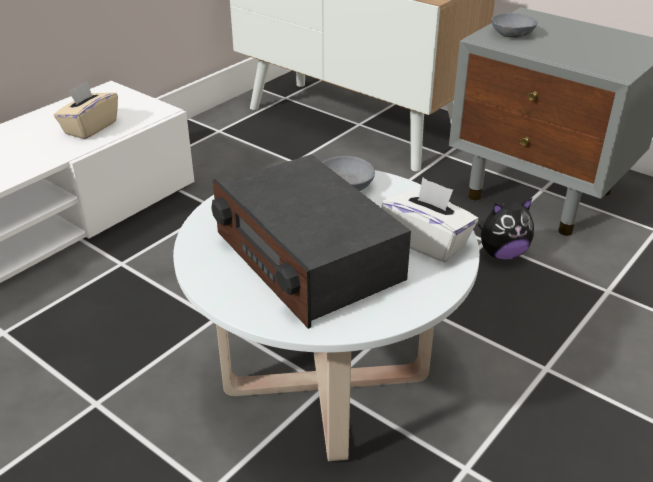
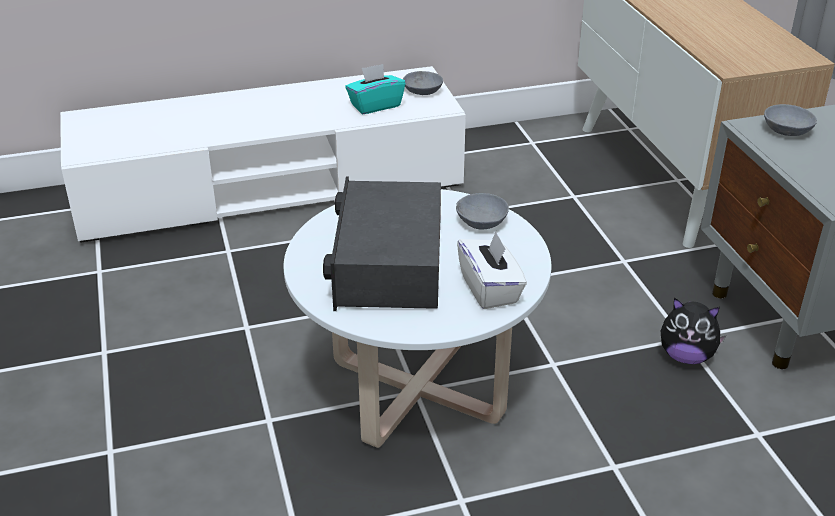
camera: 35 degrees right, 0 degrees up
(90, 128) = (375, 105): beige tissue box -> turquoise tissue box
(124, 103) = (422, 91): none -> grey bowl

